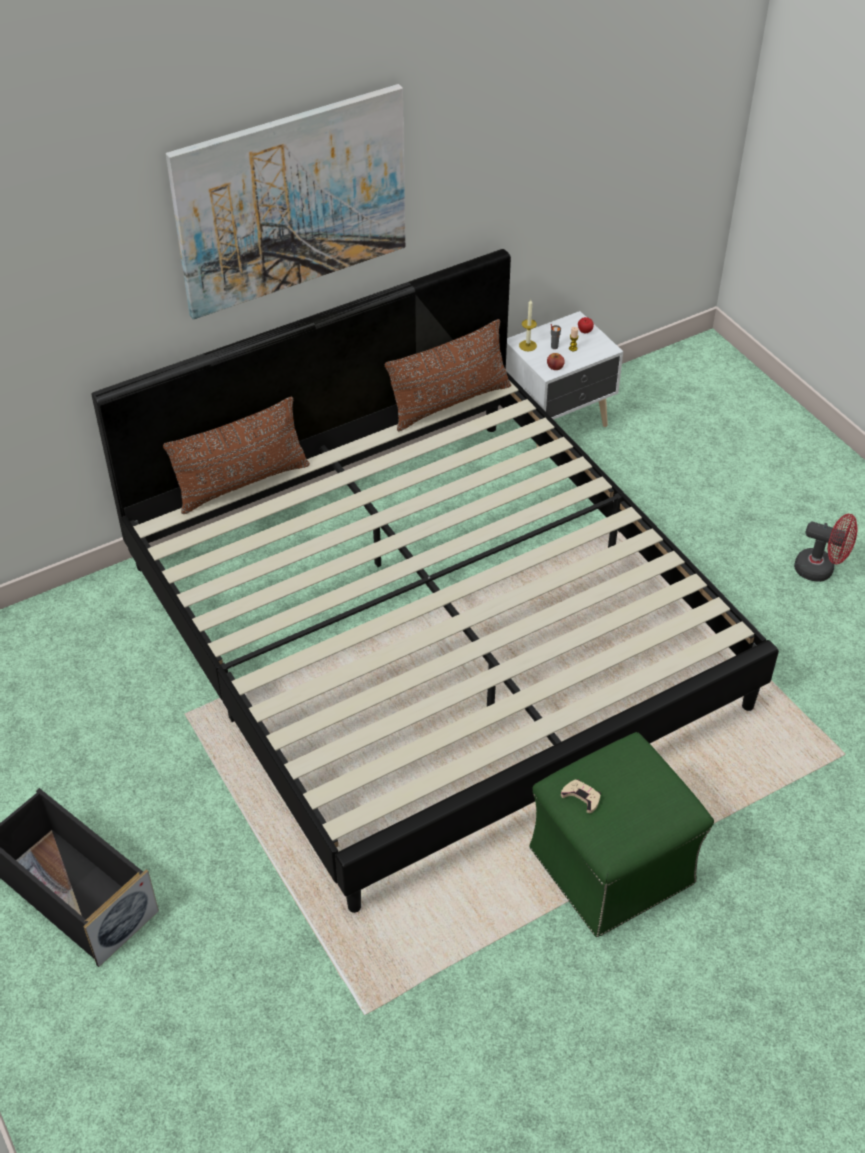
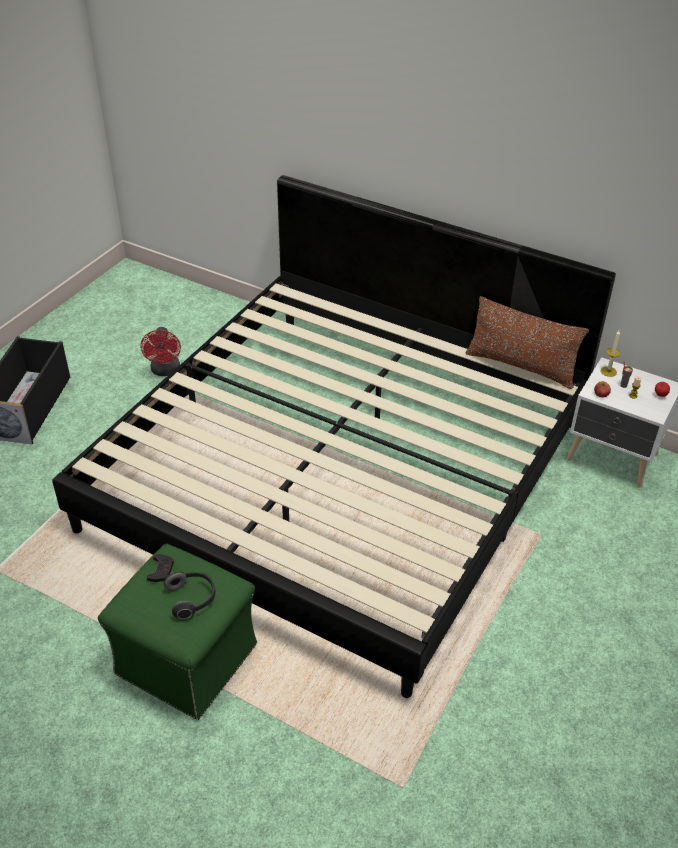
camera: 60 degrees right, 5 degrees down
(242, 483) = (350, 308): brown pillow -> none
(292, 201) = (446, 119): picture -> none
(581, 797) = (161, 570): beige game controller -> black game controller
(637, 784) = (192, 599): none -> headphones
(820, 570) = (612, 695): red fan -> red fan (165, 371)

